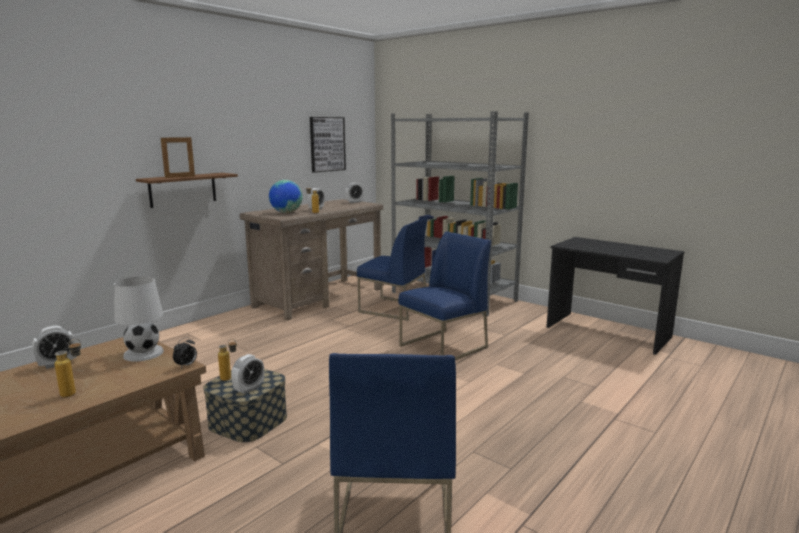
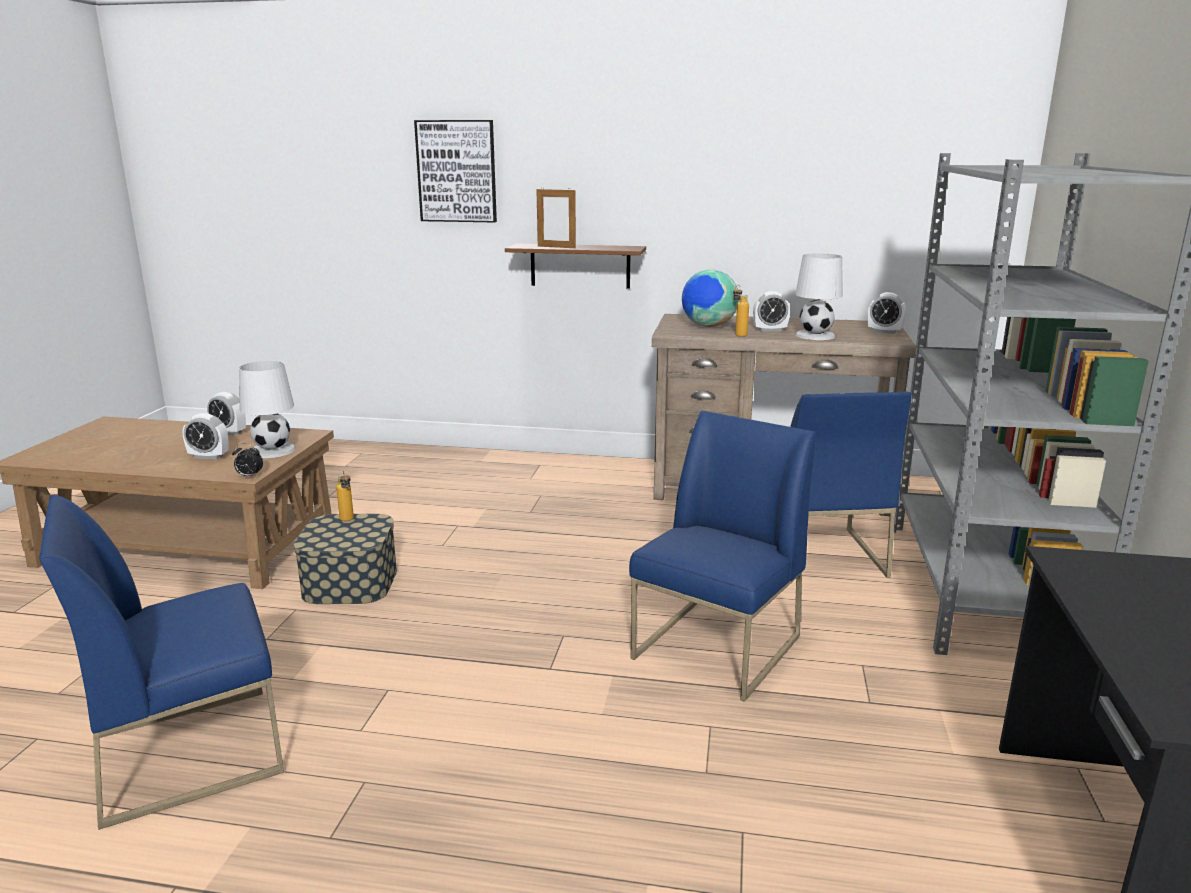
camera: 60 degrees right, 5 degrees up
(74, 392) = (167, 459): bottle -> none
(249, 389) = (327, 539): alarm clock -> alarm clock (209, 456)
(327, 144) = (880, 210): picture -> picture (457, 171)
(340, 207) = (815, 335): none -> white table lamp
(443, 347) = (717, 648): blue chair -> blue chair turned 75 degrees counterclockwise

